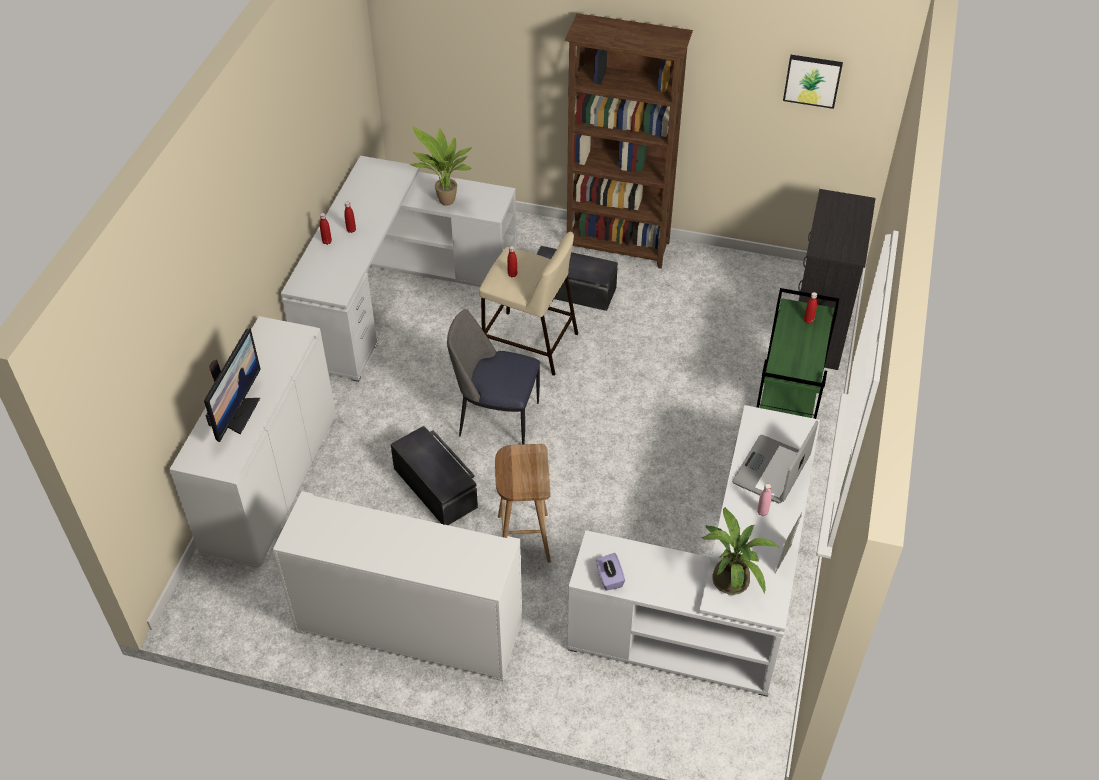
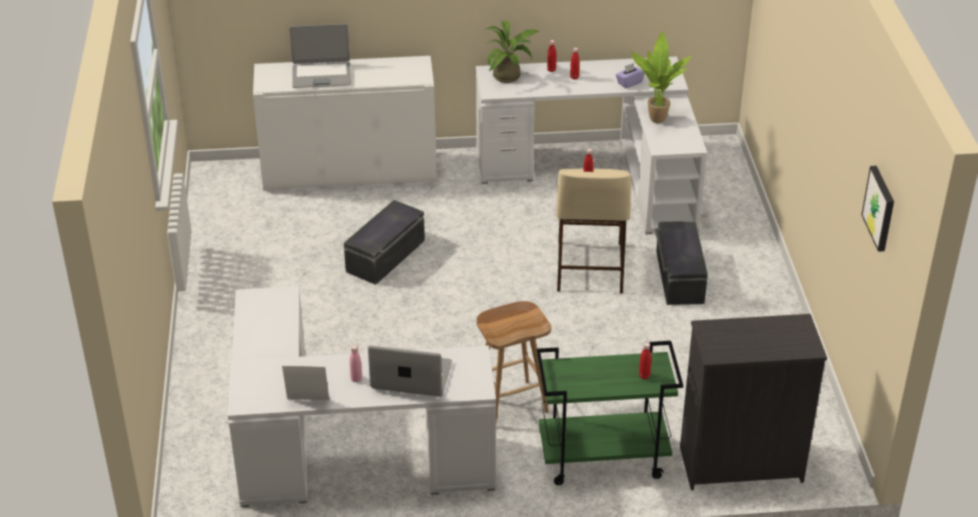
camera: 70 degrees right, 10 degrees down
(238, 414) = (321, 75): monitor -> laptop
(409, 626) = (237, 280): white cabinet -> none
(496, 418) = (483, 269): chair -> none
(523, 538) = (354, 318): brown stool -> brown stool (511, 403)
(609, 578) = (251, 309): purple tissue box -> purple tissue box (629, 83)
(618, 248) = (764, 292): brown bookcase -> none
(731, 576) = (273, 372): potted plant -> potted plant (510, 76)

